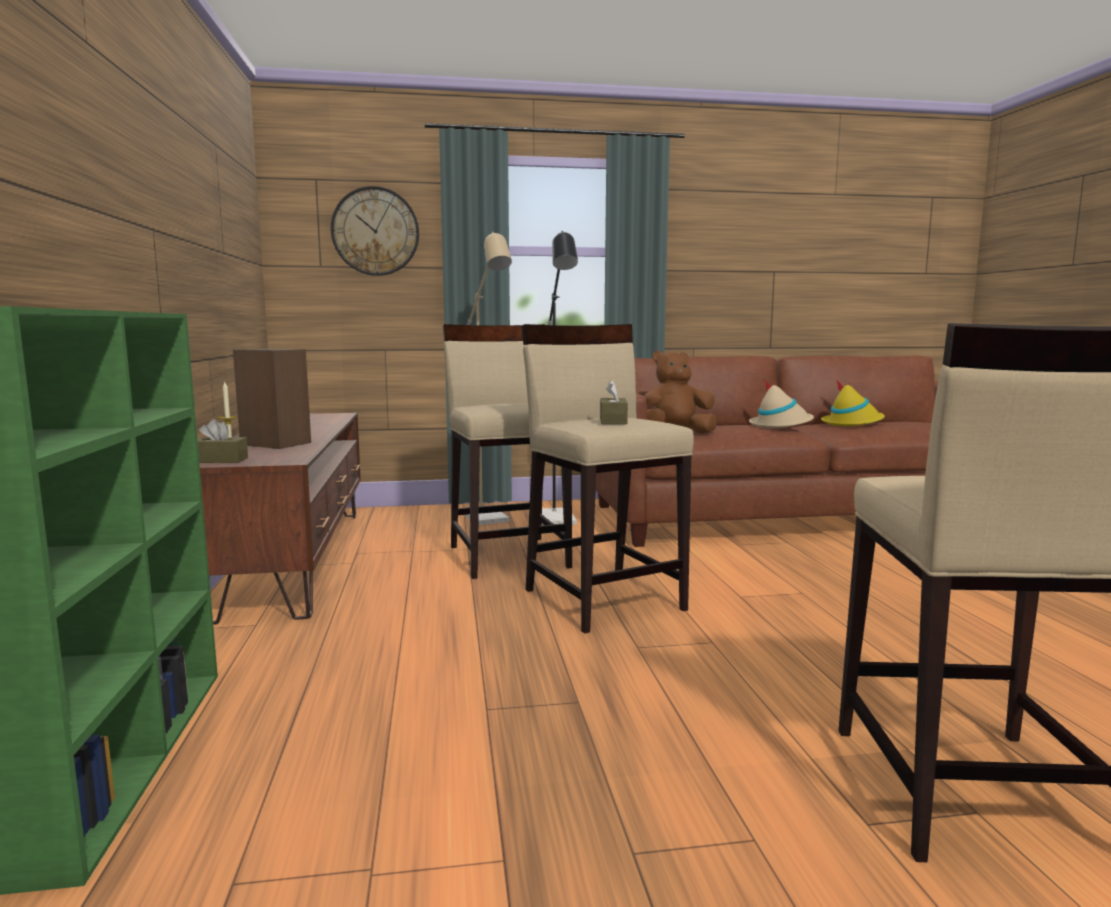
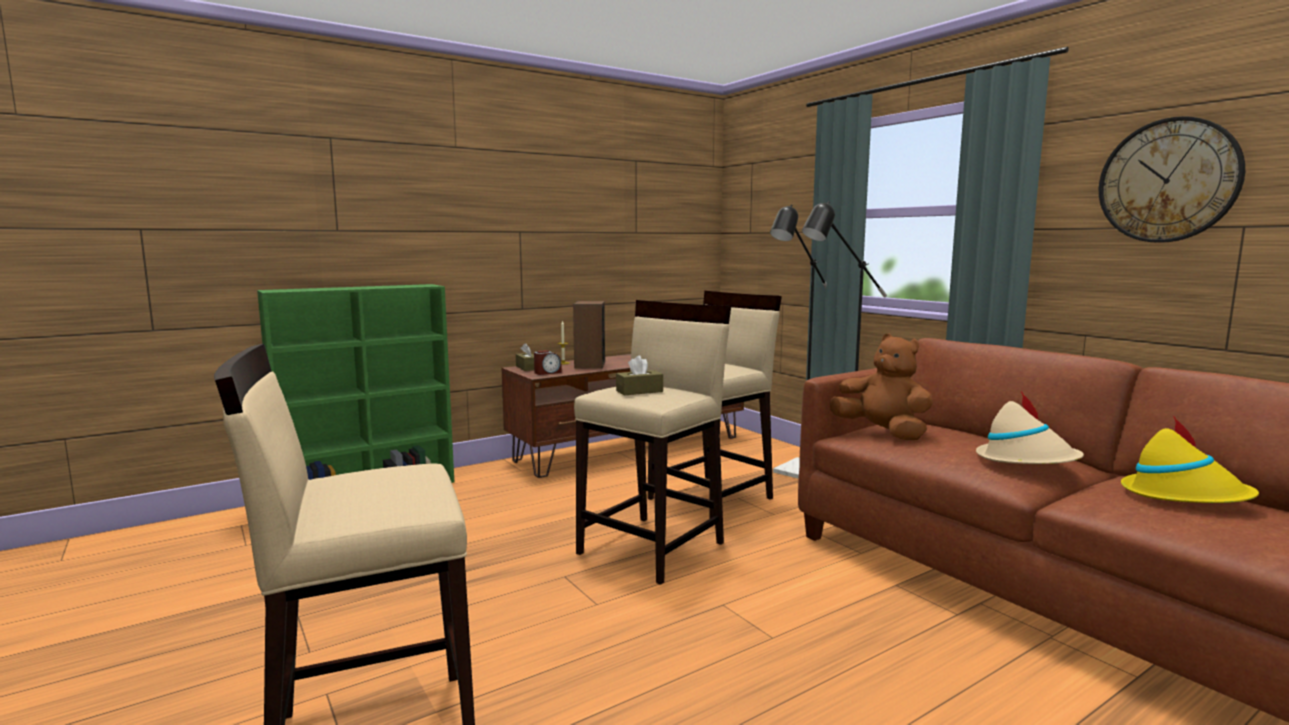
camera: 65 degrees right, 0 degrees up
(280, 457) = (547, 372): none -> alarm clock
(375, 231) = (781, 202): wall clock -> wall clock (1168, 181)
(488, 519) = (794, 472): beige floor lamp -> black floor lamp

